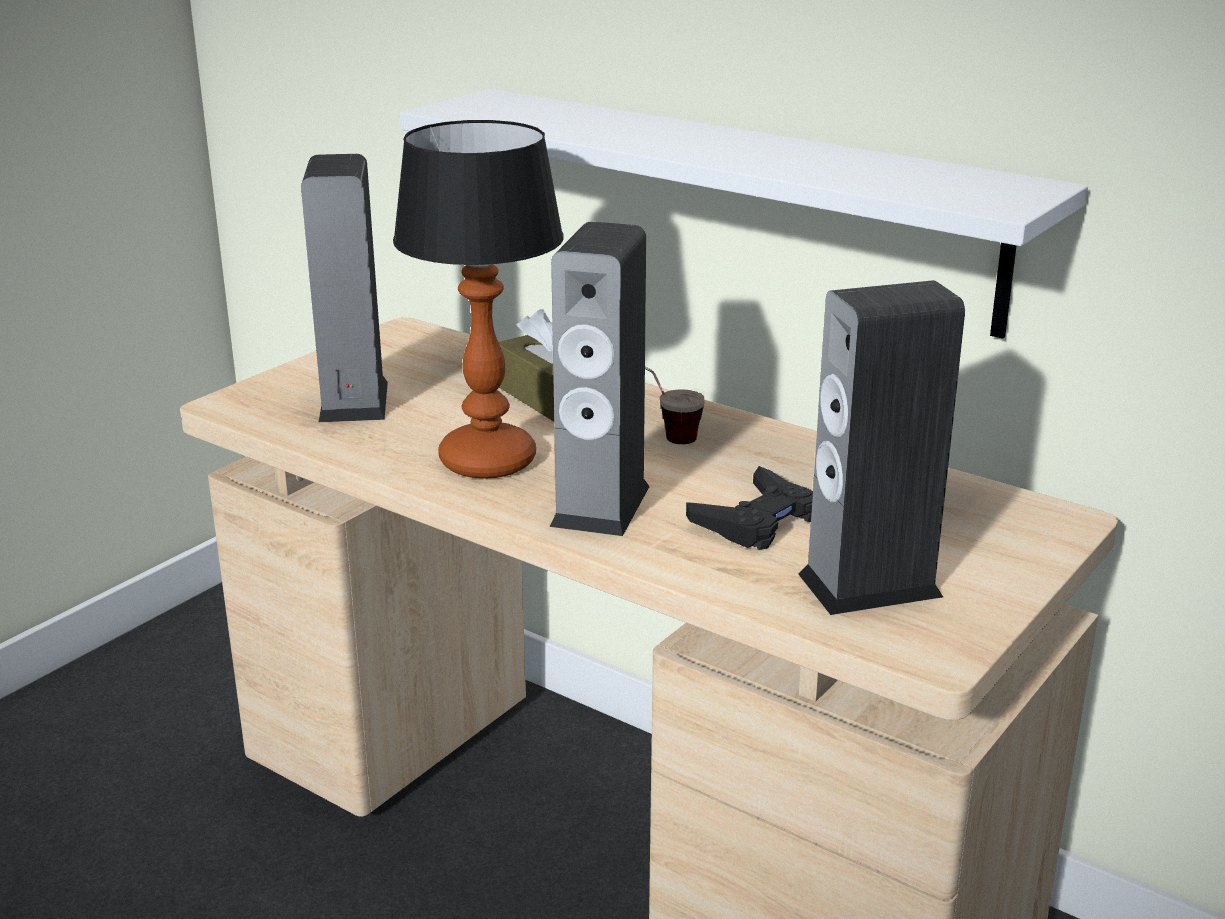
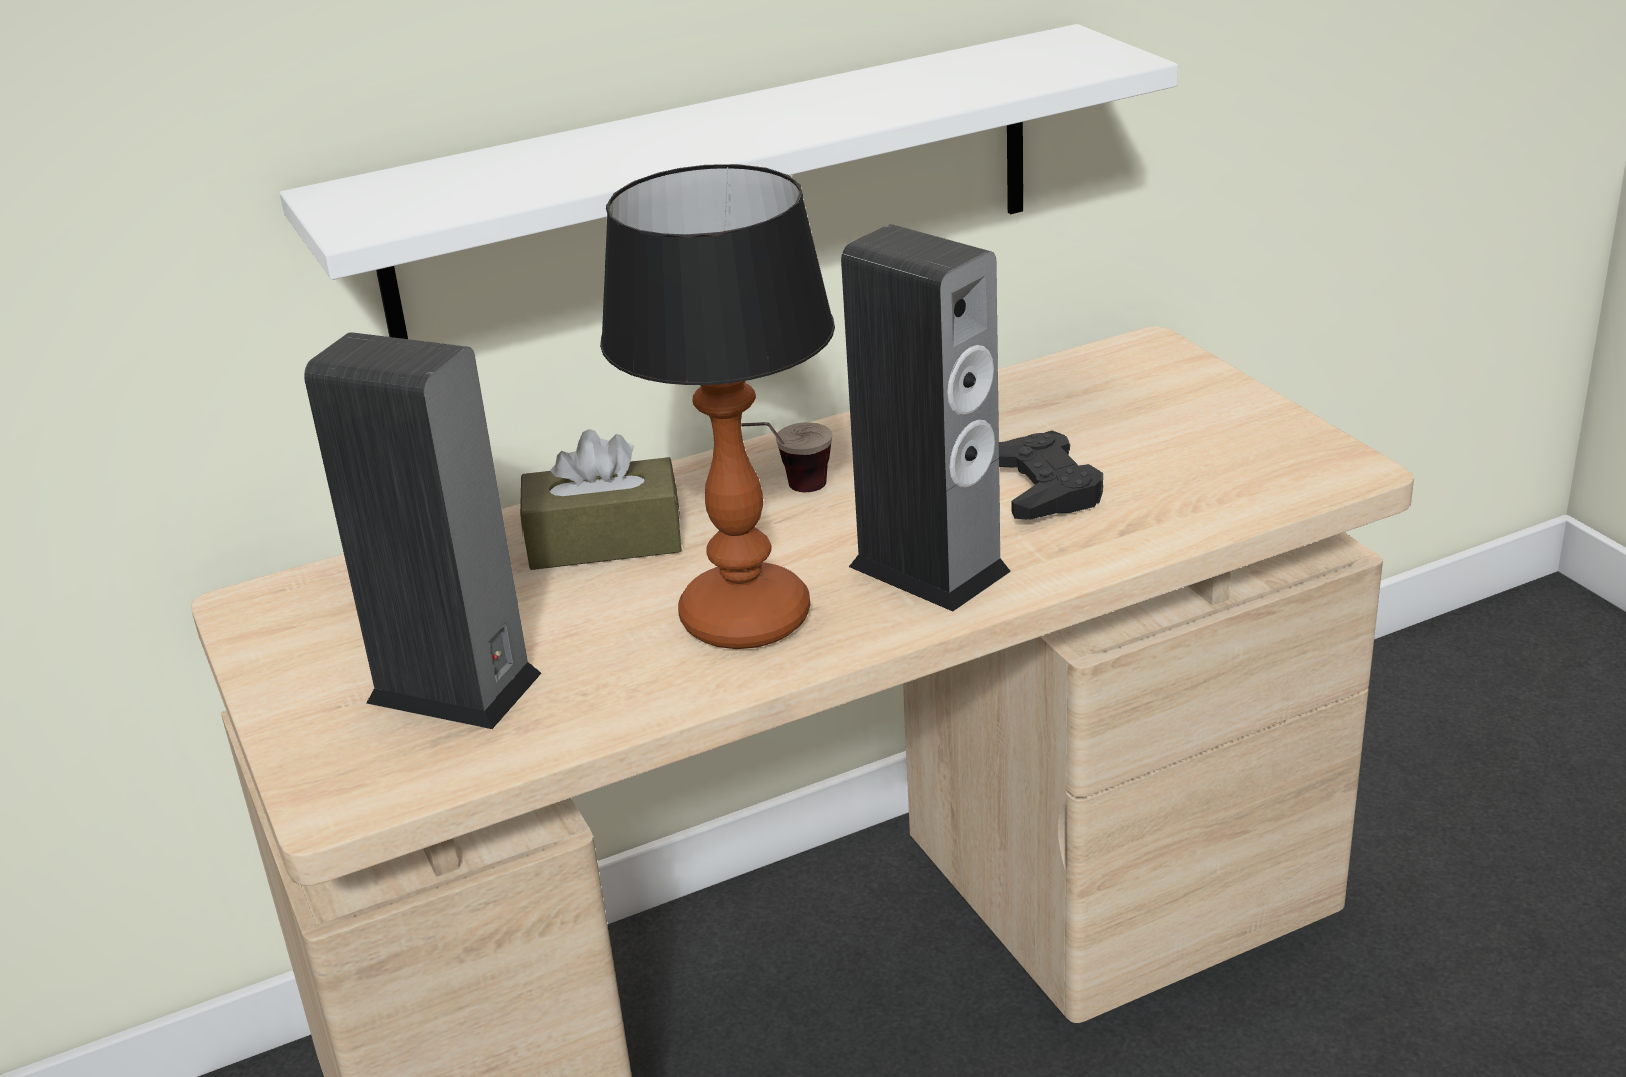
camera: 60 degrees left, 5 degrees up
(869, 585) = (1208, 466): speaker -> none

